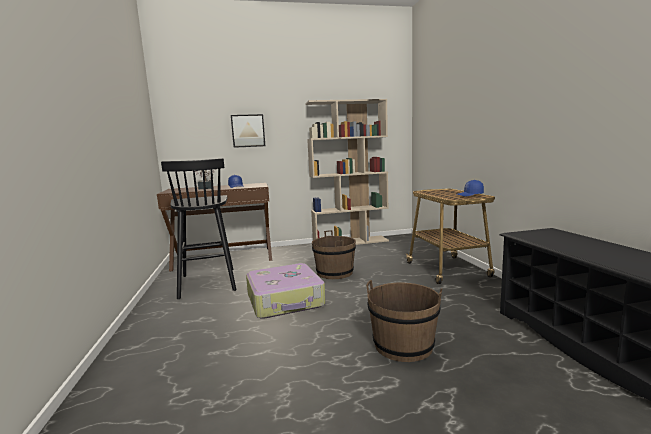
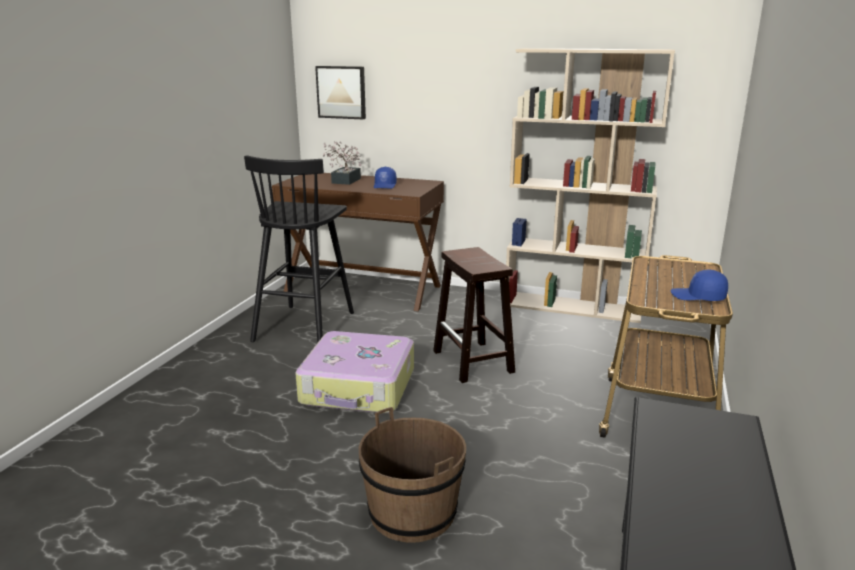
camera: 30 degrees right, 10 degrees up
(248, 131) = (424, 92): picture -> picture (342, 92)
(335, 273) = (473, 362): brown bucket -> brown stool

